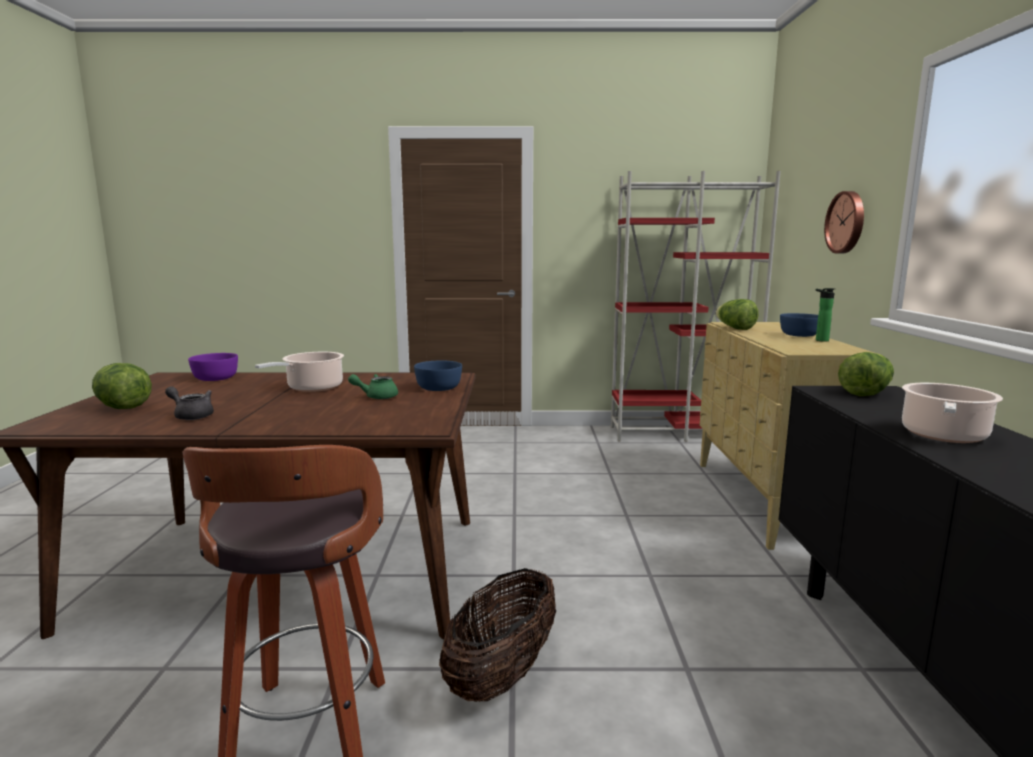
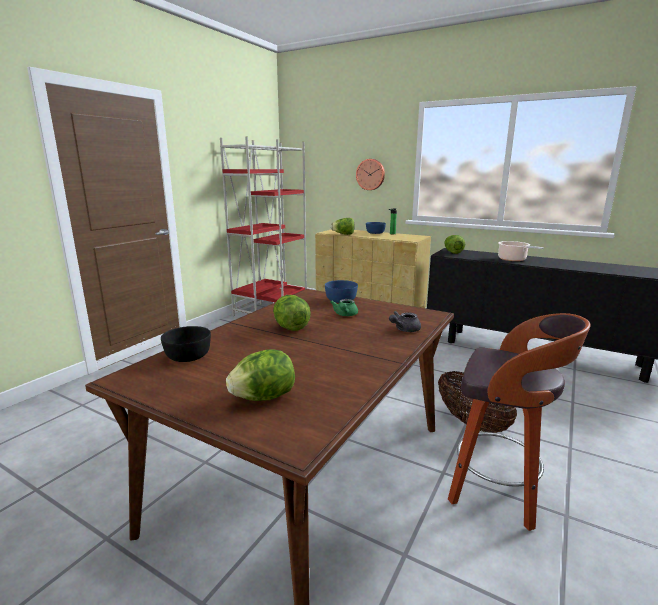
camera: 60 degrees left, 5 degrees up
(191, 415) = (333, 370): grey teapot -> grey teapot (404, 330)
(216, 378) = (189, 356): purple bowl -> black bowl
(312, 388) = (291, 327): cooking pot -> lettuce

